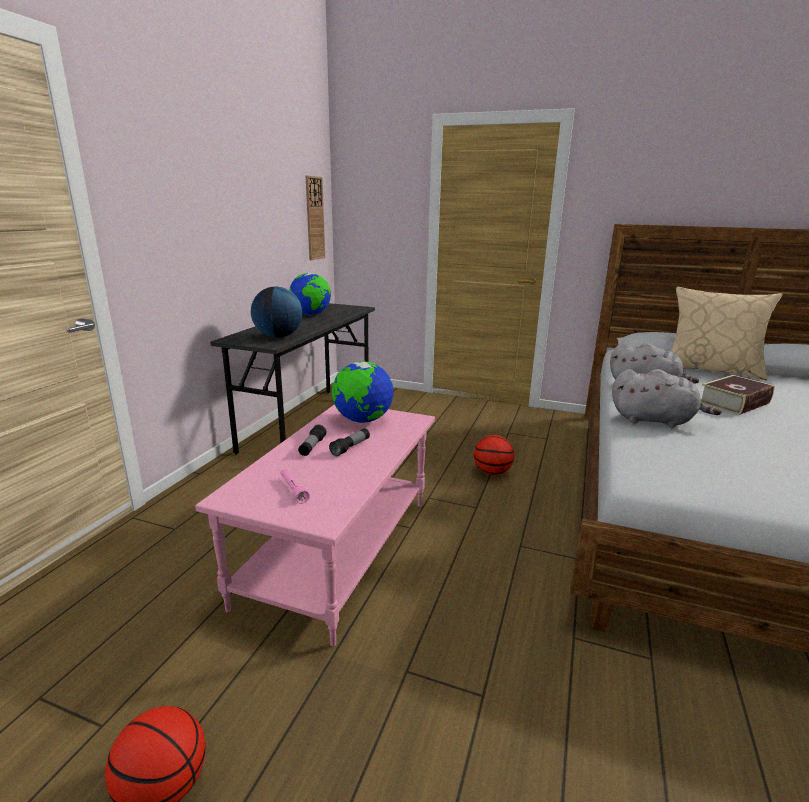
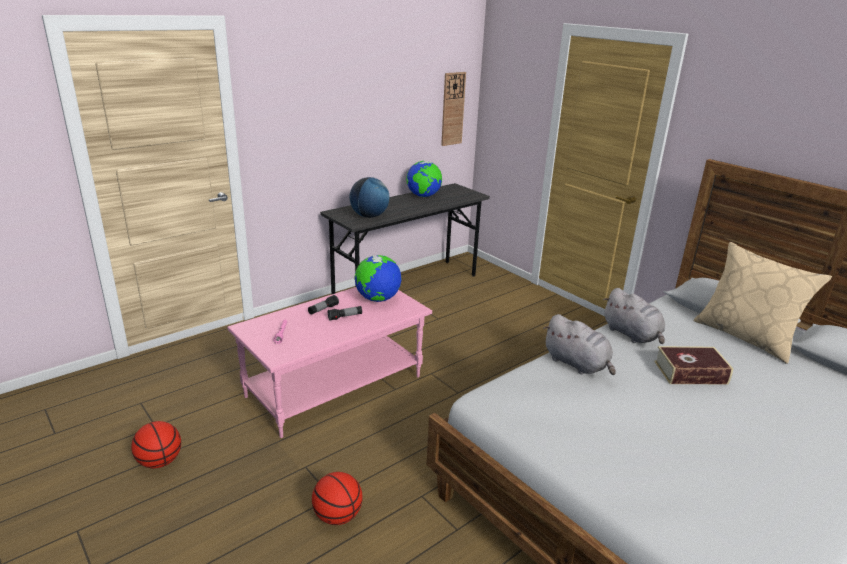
camera: 30 degrees right, 5 degrees up
(492, 472) = (503, 371): basketball -> basketball (337, 516)

